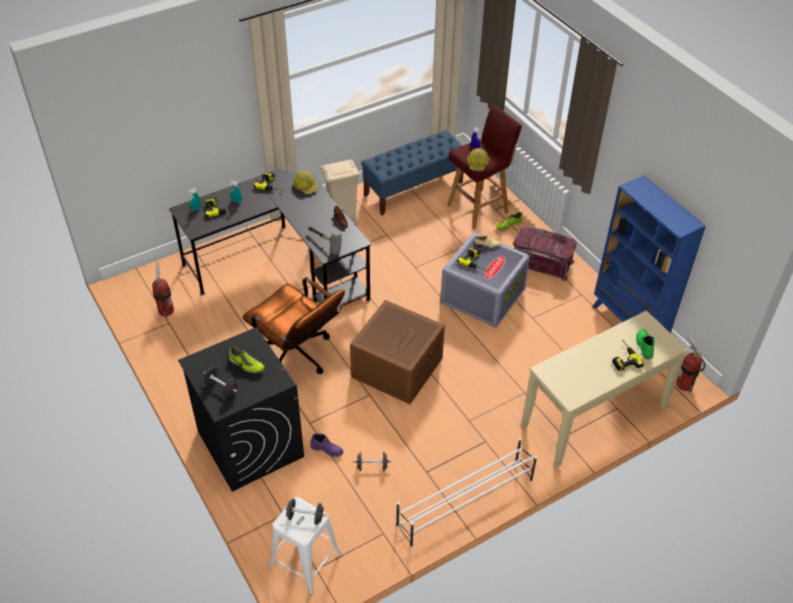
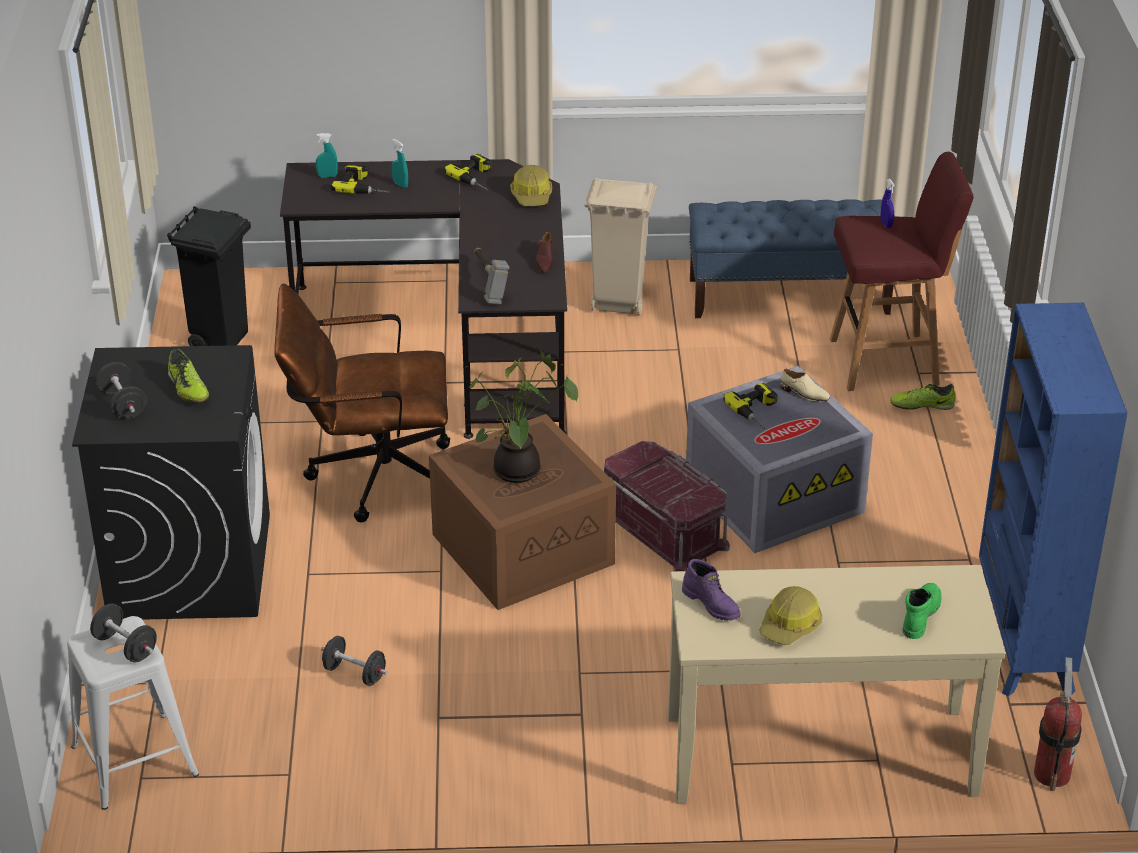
camera: 30 degrees right, 10 degrees down
(166, 310) = (221, 339): fire extinguisher -> black trash can
(297, 357) = (369, 475): brown office chair -> brown office chair turned 105 degrees clockwise
(327, 449) = (303, 621): purple boot -> purple boot (712, 604)
(398, 337) = (518, 473): none -> potted plant
(464, 503) = (463, 788): white shoe rack -> none
(477, 164) = (868, 248): hard hat -> hard hat (790, 625)
(542, 262) = (936, 482): red storage box -> red storage box (664, 528)
(622, 357) = (861, 618): power drill -> none

